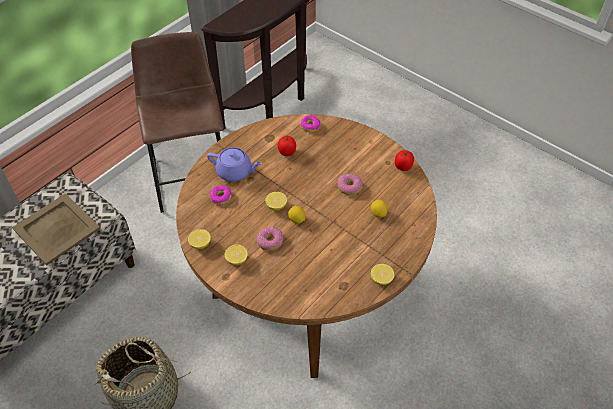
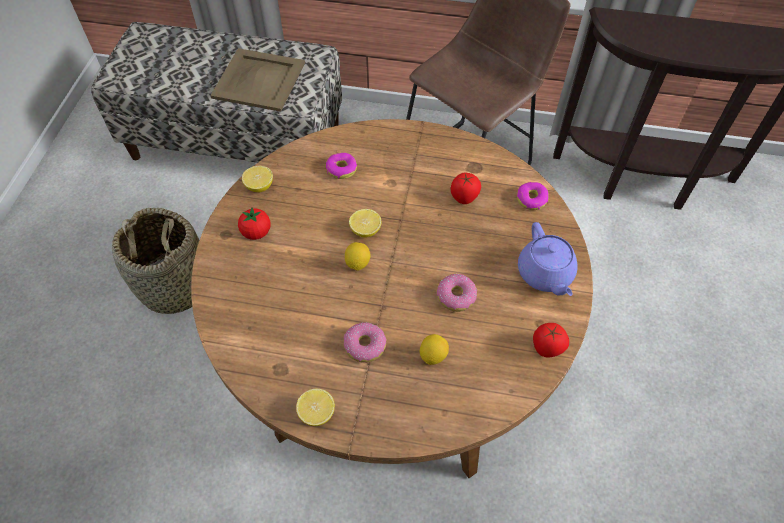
camera: 60 degrees right, 5 degrees up
(235, 172) = (391, 162): purple teapot -> purple teapot (545, 274)
(237, 260) = (256, 232): lemon -> tomato
(270, 241) = (305, 252): donut -> donut (365, 346)

